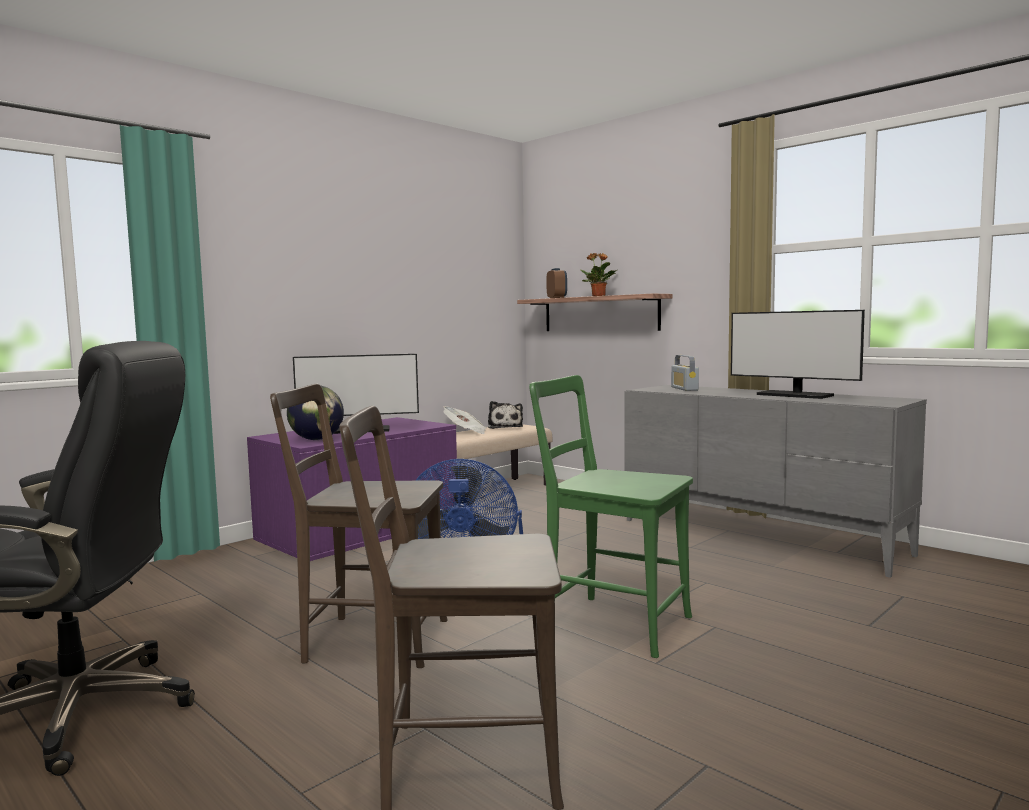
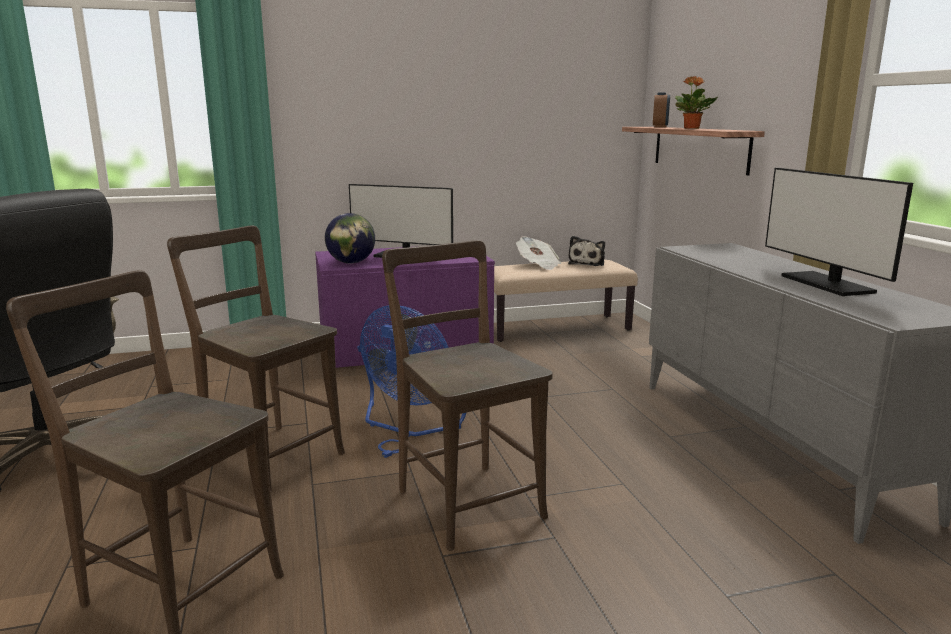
camera: 30 degrees right, 10 degrees up
(611, 623) = (466, 500): green chair -> brown chair
(684, 389) = (728, 253): radio -> none

